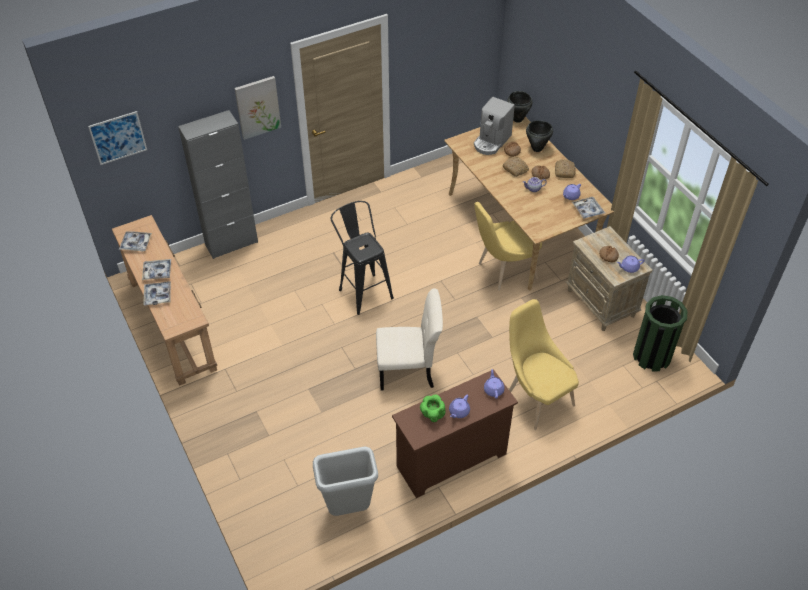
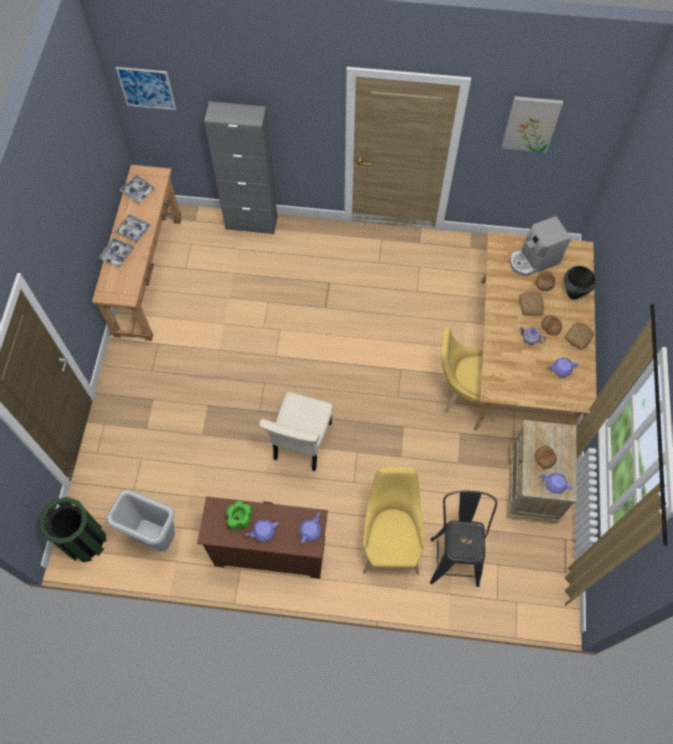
camera: 35 degrees right, 15 degrees up
(257, 107) = (300, 114): picture -> picture (531, 123)
(363, 290) = (325, 337): black stool -> black stool (455, 555)
(408, 372) = (301, 443): beige chair -> beige chair turned 75 degrees clockwise
(517, 119) = (582, 248): black cooking pot -> none
(587, 210) = (564, 395): tray -> none
(652, 356) = (534, 574): green trash can -> green trash can (85, 541)

